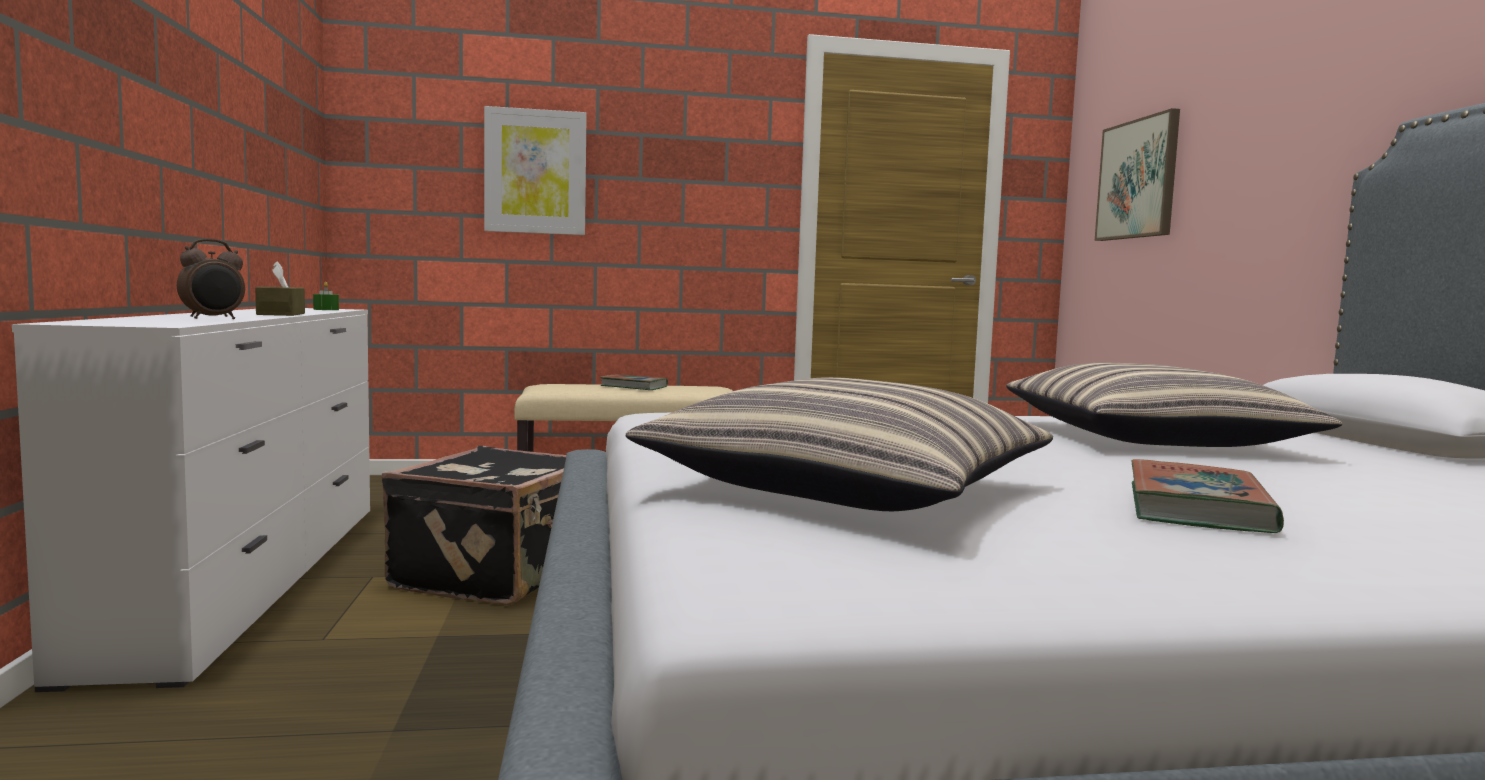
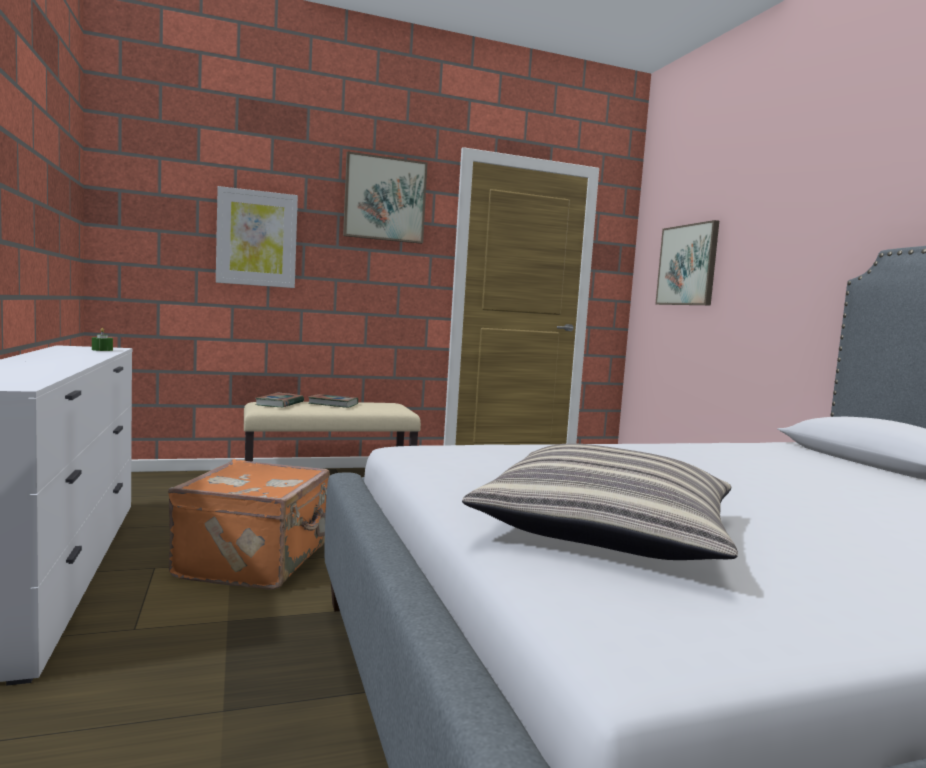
camera: 10 degrees left, 0 degrees up
(213, 319) = (40, 372): alarm clock -> none
(281, 314) = (80, 360): brown tissue box -> none
(499, 574) = (256, 561): black suitcase -> orange suitcase
(702, 111) = (385, 199): none -> picture
(1151, 438) = (749, 467): pillow -> none
(1197, 508) = (836, 540): book -> book (279, 403)

